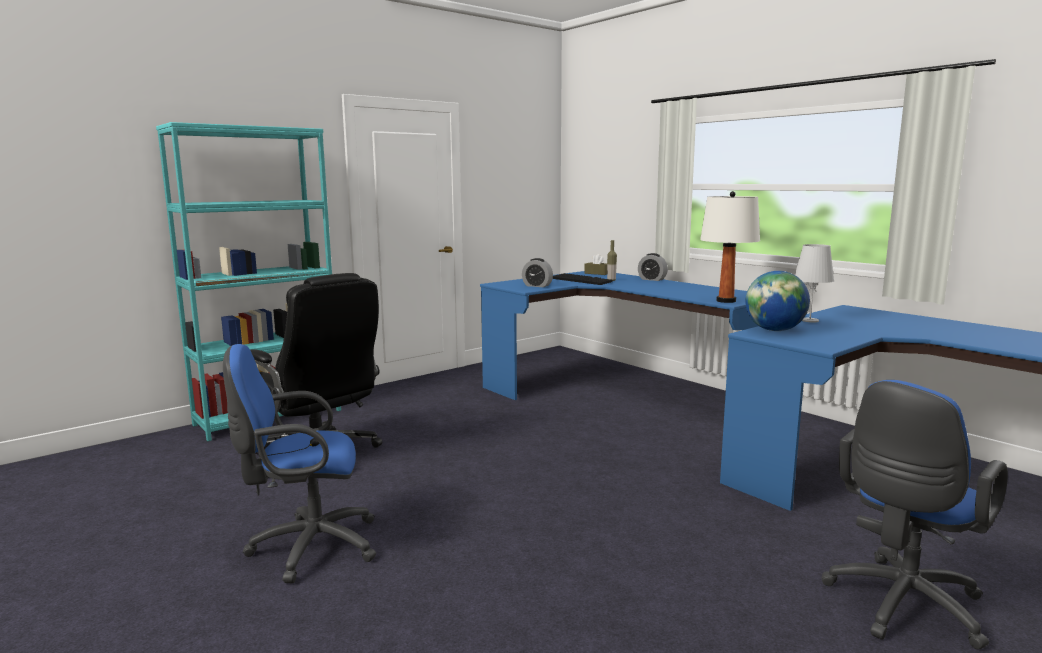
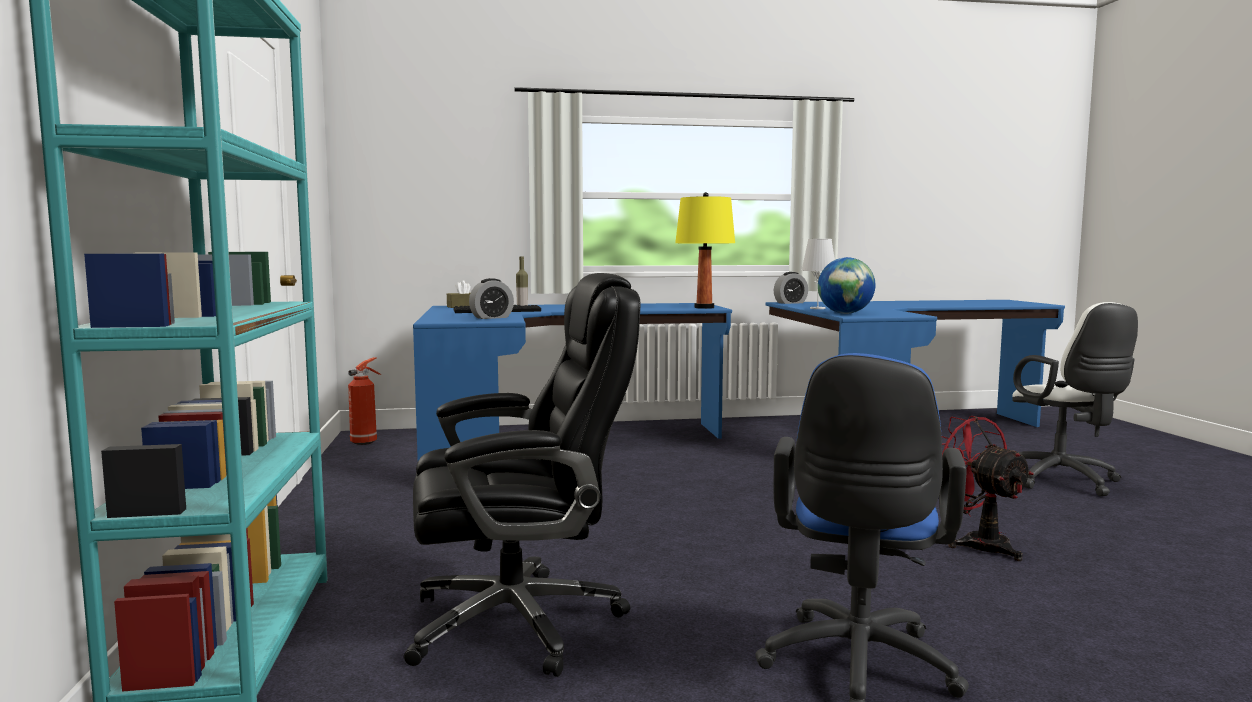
camera: 60 degrees left, 5 degrees down
(546, 355) = (365, 442): none -> fire extinguisher
(588, 567) = (977, 543): none -> red fan
(652, 279) = (548, 305): alarm clock -> alarm clock (790, 303)
(725, 301) = (704, 307): white table lamp -> yellow table lamp
(901, 607) = (1063, 481): blue office chair -> white office chair

